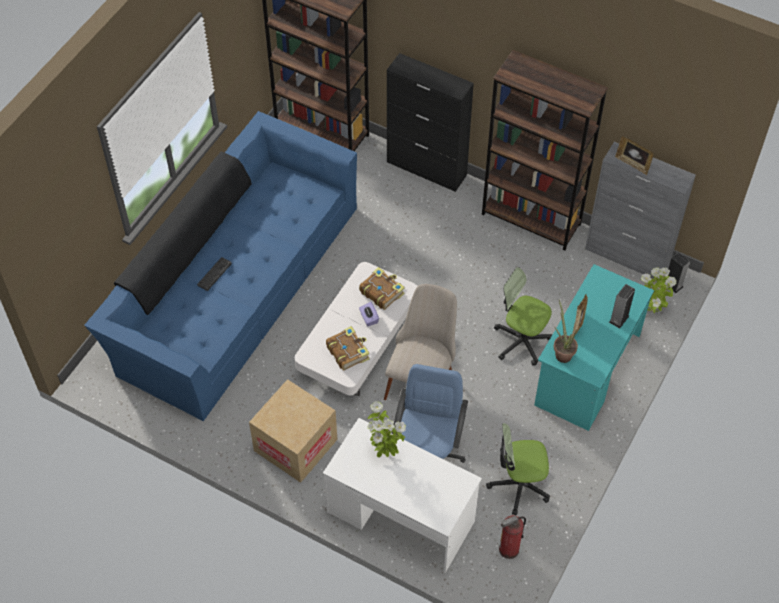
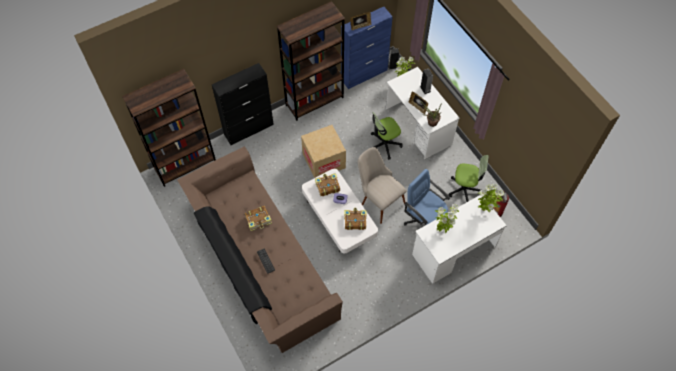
camera: 60 degrees left, 5 degrees up
(233, 285) = (260, 261): blue sofa -> brown sofa
(269, 235) = (258, 220): none -> book
(295, 445) = (383, 279): cardboard box -> cardboard box (324, 160)
(456, 495) = (485, 209): none -> potted plant
(519, 485) = (464, 189): office chair -> office chair turned 105 degrees counterclockwise
(587, 370) = (418, 126): turquoise desk -> white desk
(627, 256) = (364, 74): grey cabinet -> blue cabinet

